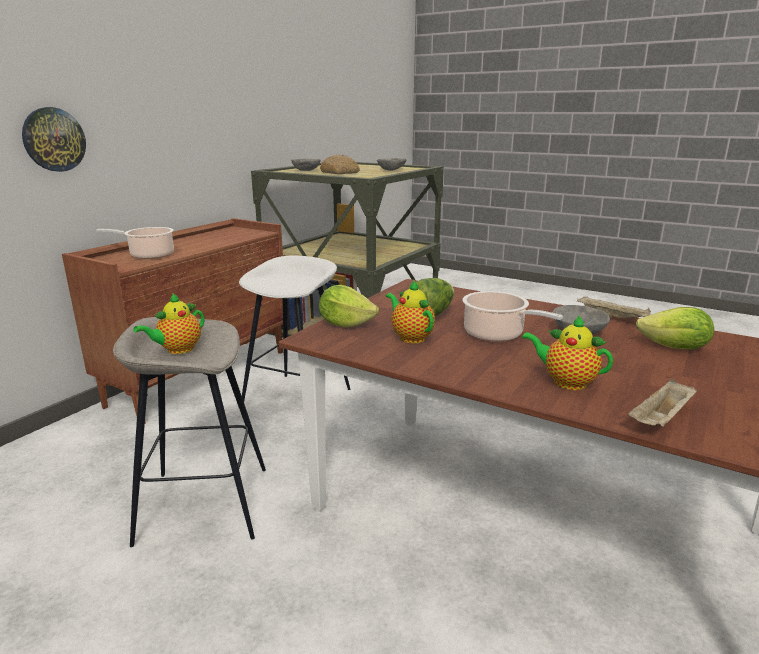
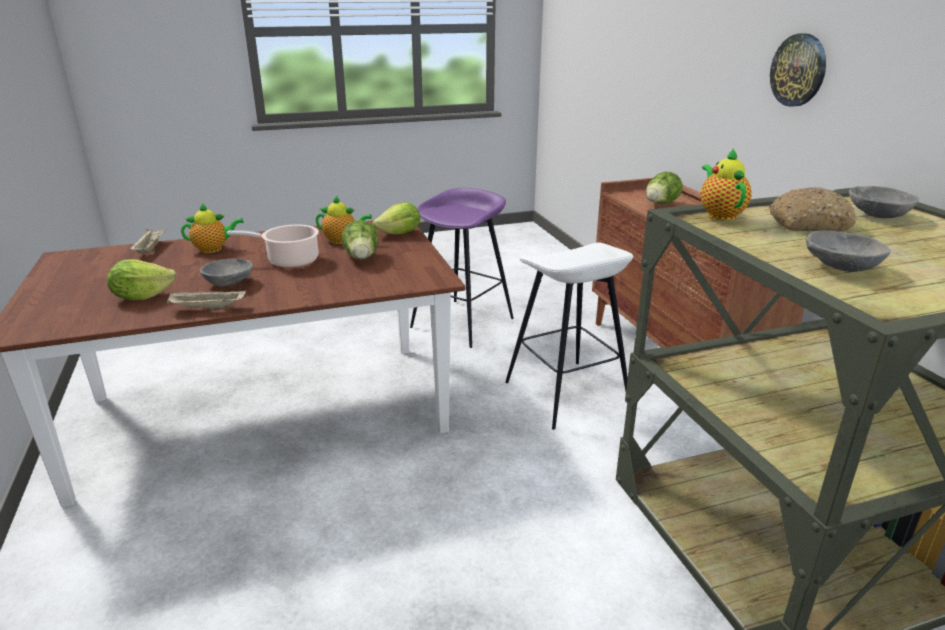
camera: 130 degrees right, 5 degrees up
(54, 139) = (694, 80): wall clock -> wall clock (798, 70)
(149, 255) = (660, 204): cooking pot -> lettuce
(177, 350) = (463, 211): teapot -> teapot (720, 214)
(203, 504) = (463, 323): grey stool -> purple stool

